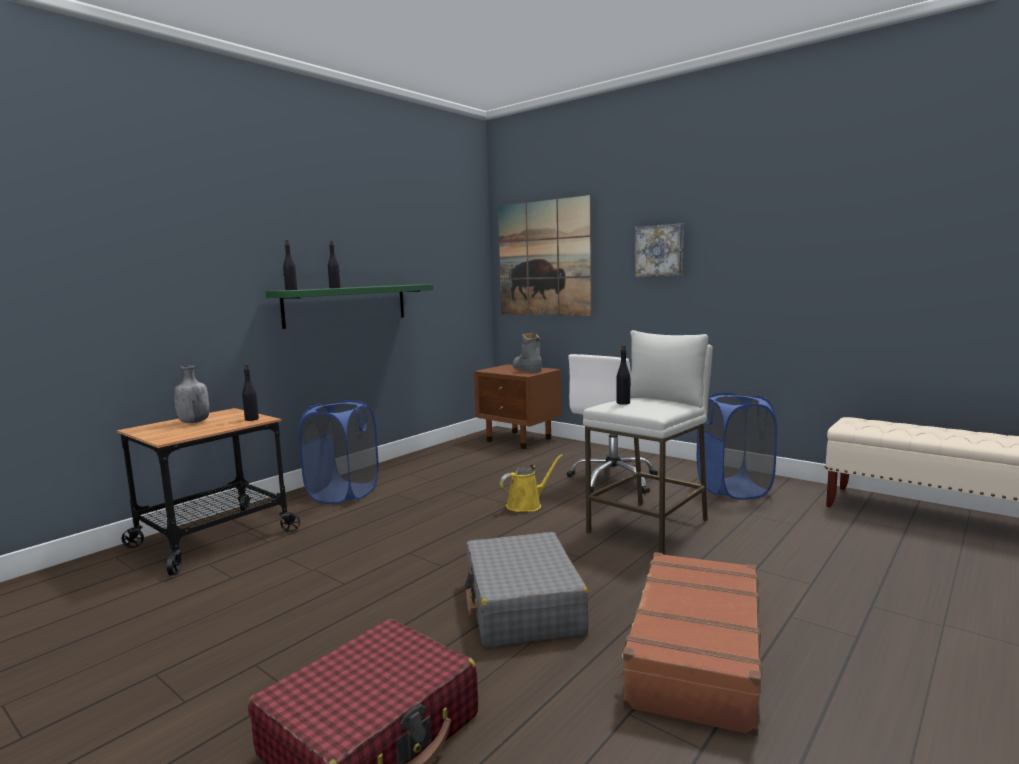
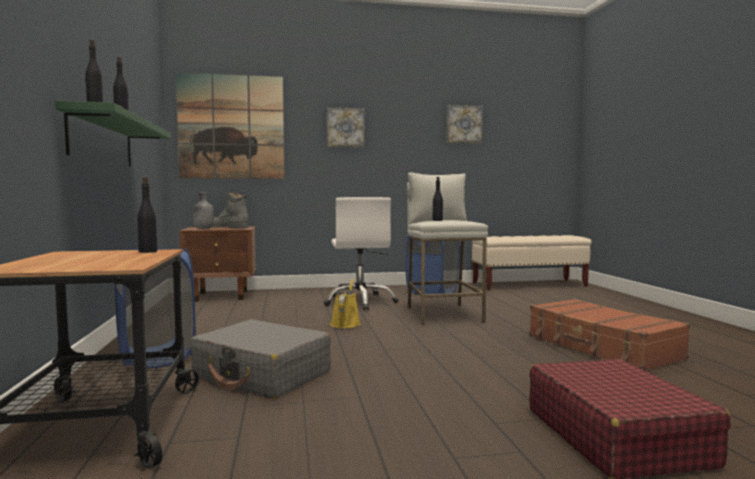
camera: 50 degrees left, 5 degrees down
(193, 422) = (69, 259): grey bottle -> grey bottle (203, 229)
(522, 606) = (496, 361): grey suitcase -> grey suitcase (262, 374)
(840, 232) = (463, 124): none -> picture

